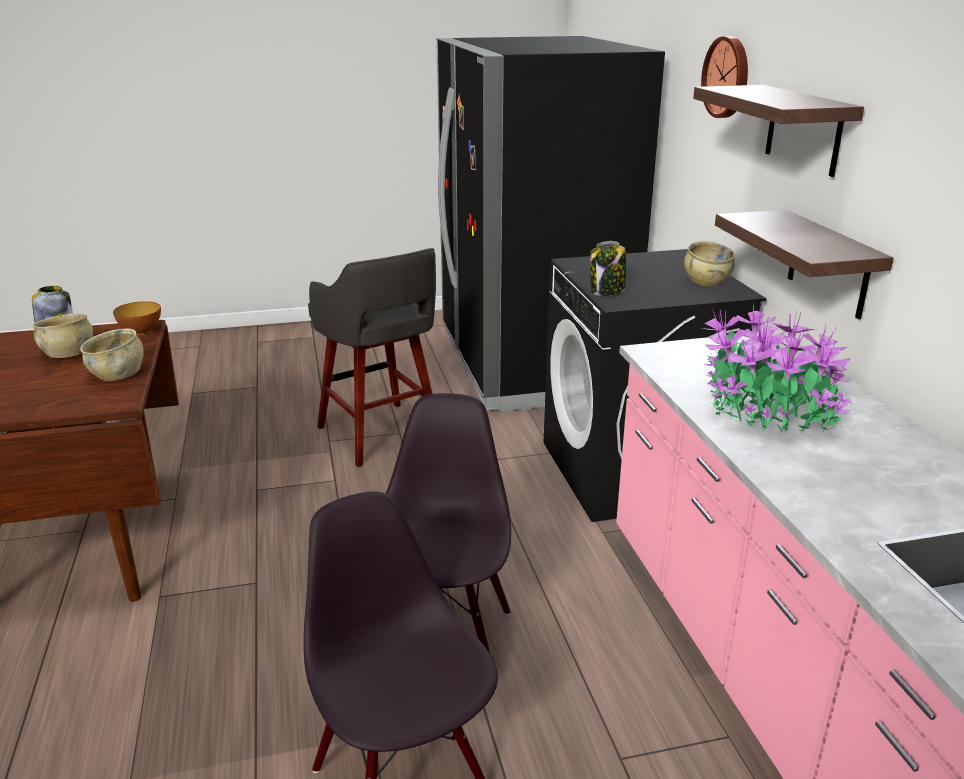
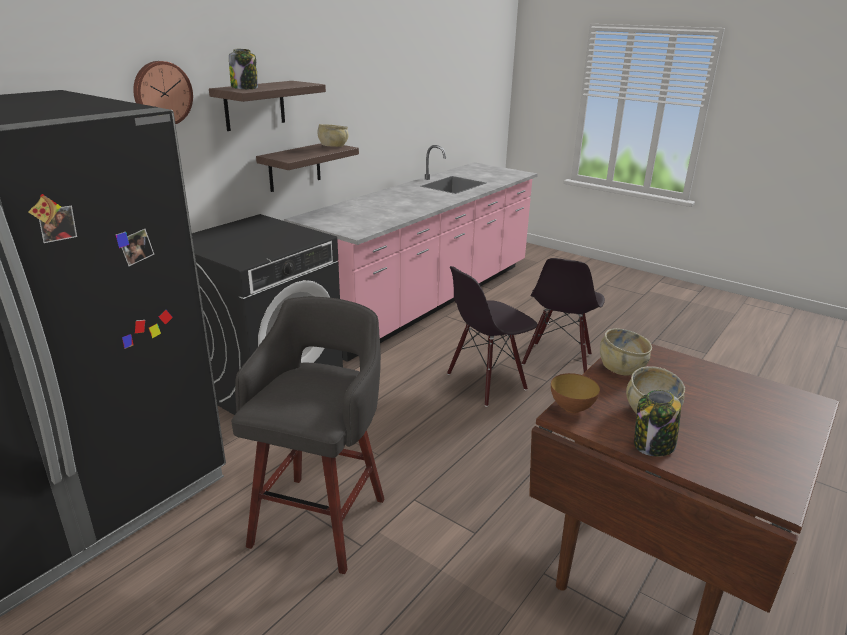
camera: 130 degrees left, 0 degrees up
(607, 291) = (298, 242): jar -> jar (245, 88)
(706, 282) = (245, 226): beige bowl -> beige bowl (333, 146)
(766, 412) = (390, 210): potted plant -> none

